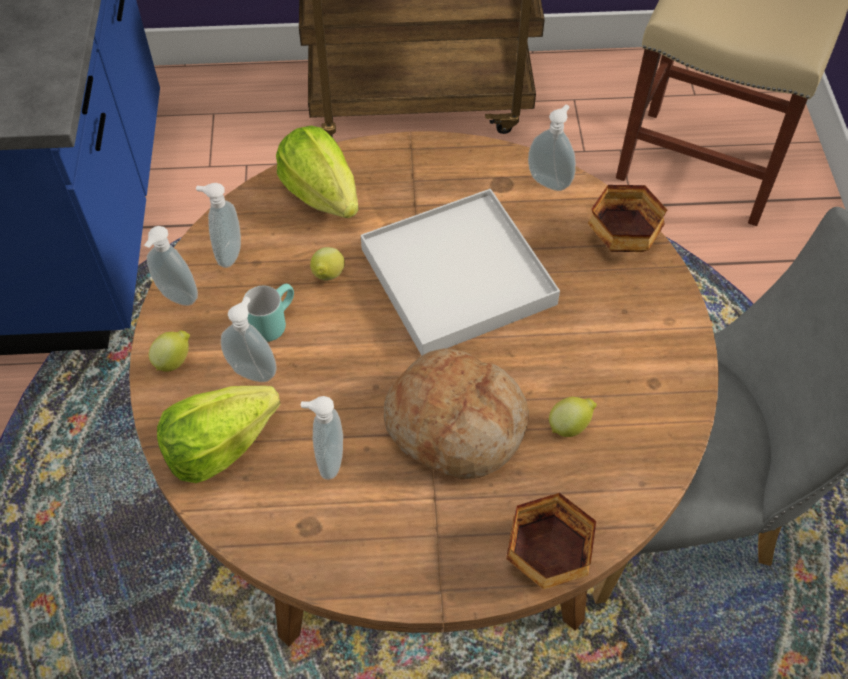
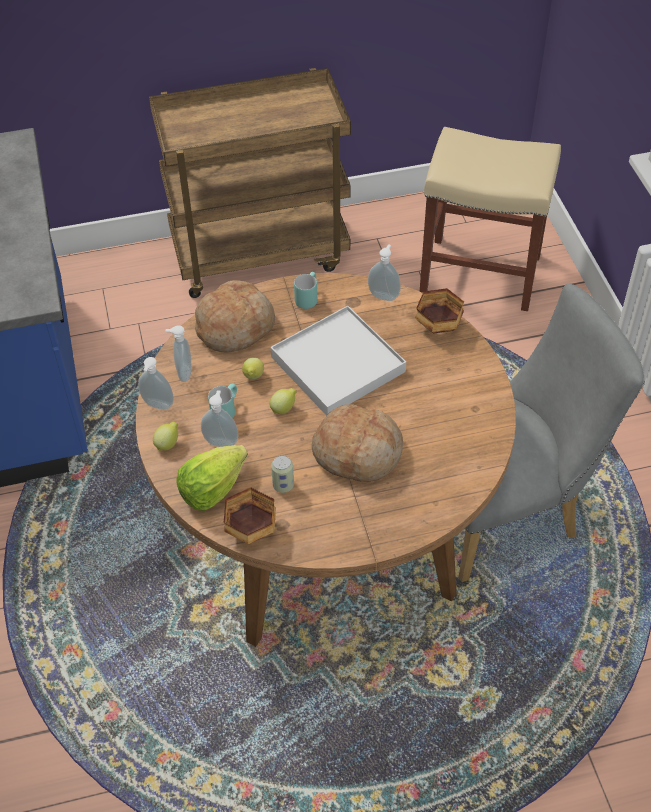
camera: 10 degrees left, 5 degrees down
(321, 194) = (235, 326): lettuce -> bread
(328, 460) = (283, 485): soap dispenser -> can
(435, 168) = (306, 298): none -> turquoise mug
(546, 554) = (429, 515): bowl -> bowl (250, 528)
(570, 426) = (428, 441): lemon -> lemon (284, 408)

